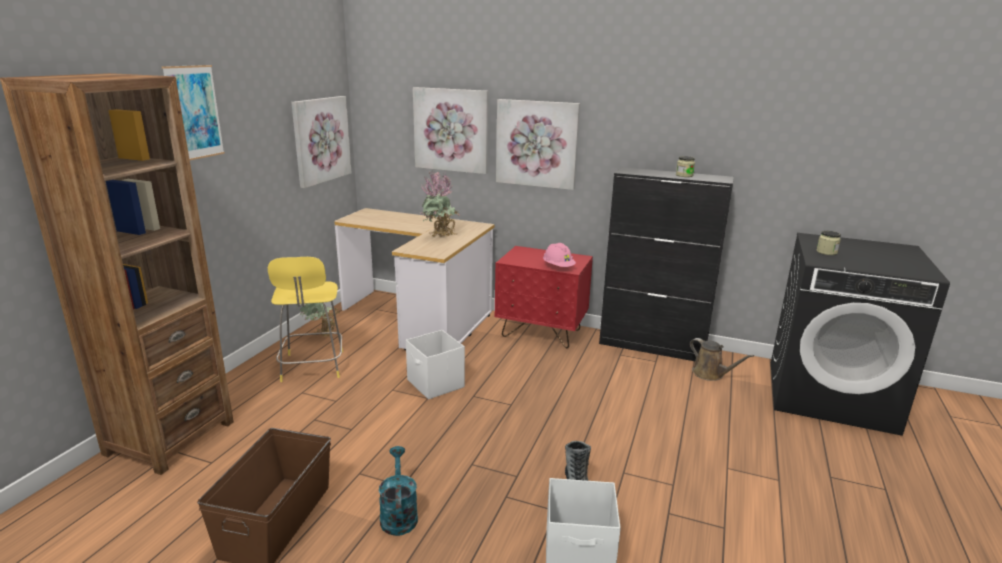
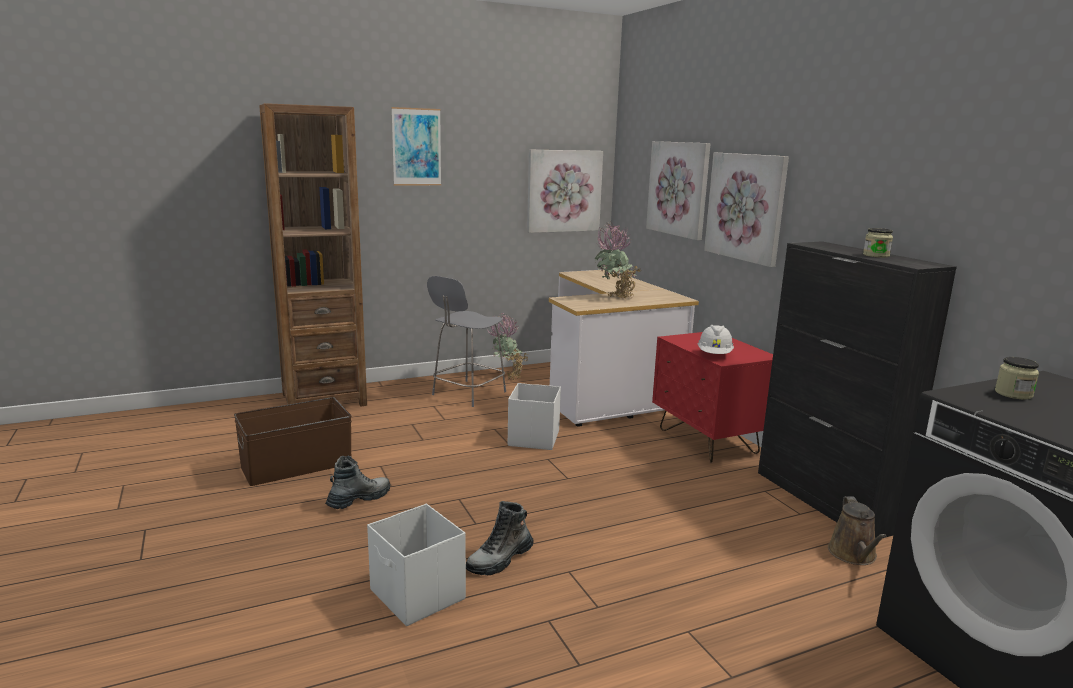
camera: 45 degrees right, 5 degrees down
(312, 367) = (467, 394): yellow stool -> grey stool
(398, 514) = (359, 499): turquoise watering can -> boot
(558, 267) = (714, 355): pink hard hat -> white hard hat

